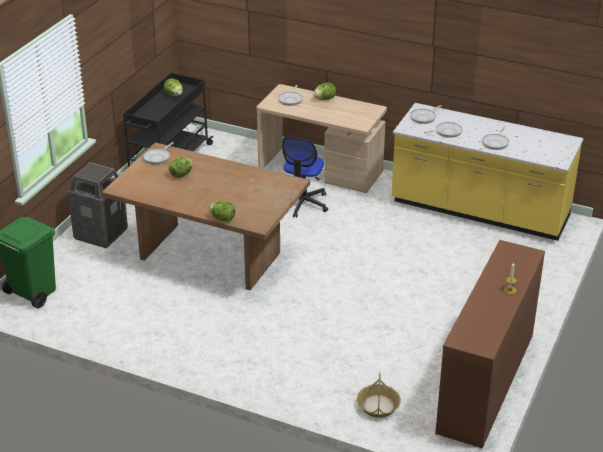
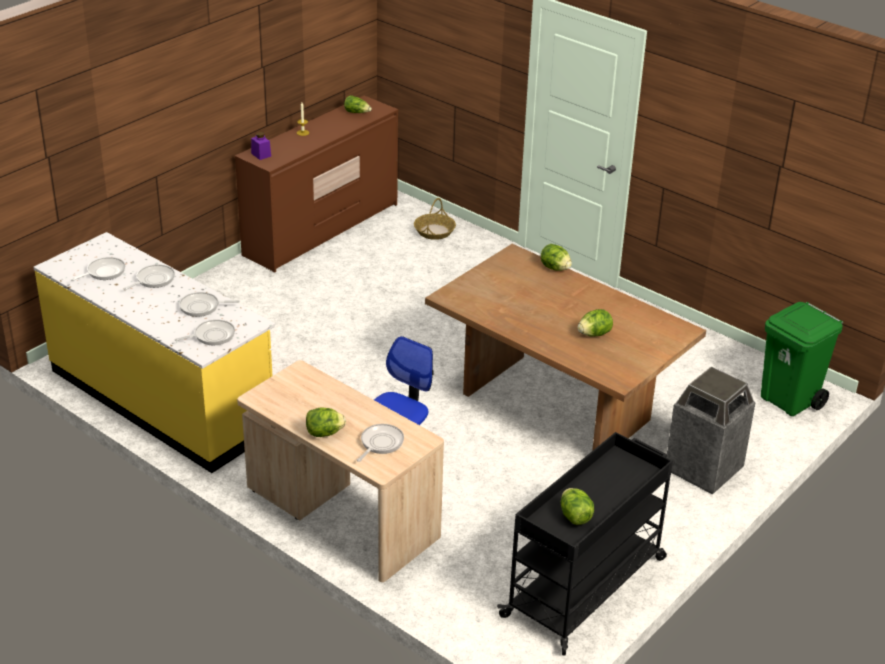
camera: 165 degrees left, 0 degrees up
(158, 157) = (623, 367): frying pan -> frying pan (104, 272)
(480, 329) = (357, 112): none -> lettuce
(523, 255) = (261, 155): none -> purple jar

